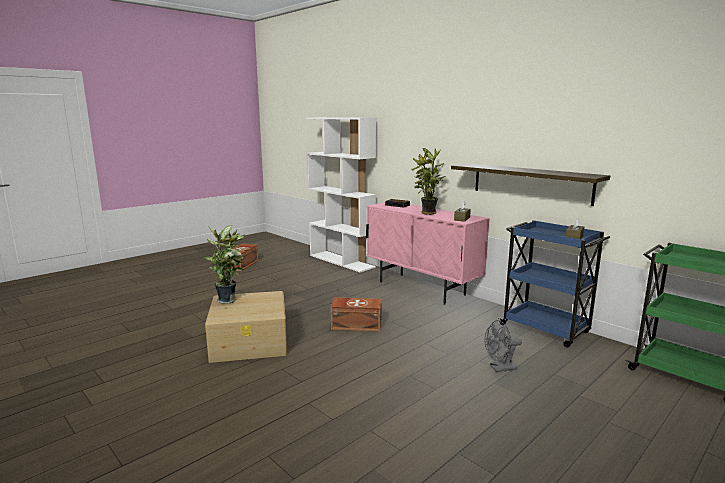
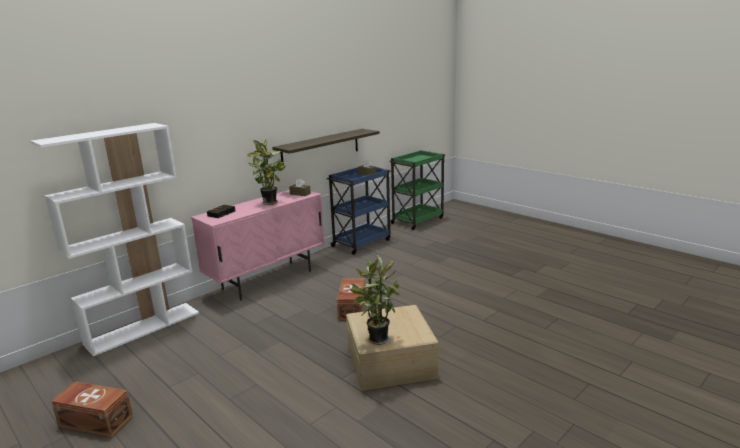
camera: 90 degrees left, 5 degrees up
(499, 368) = (420, 260): grey fan -> none

